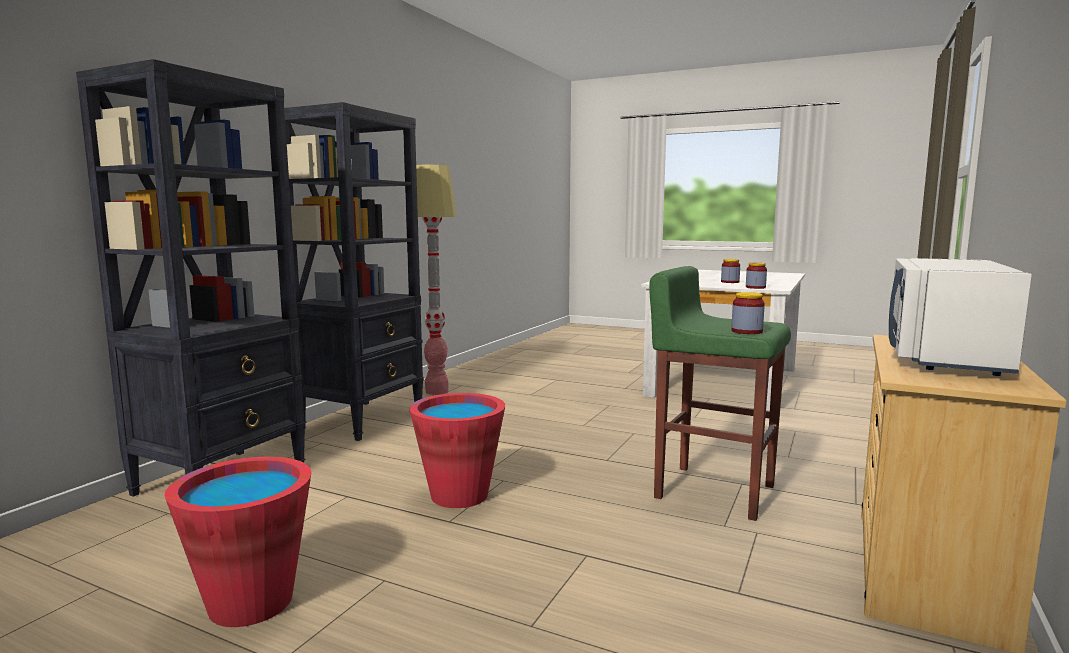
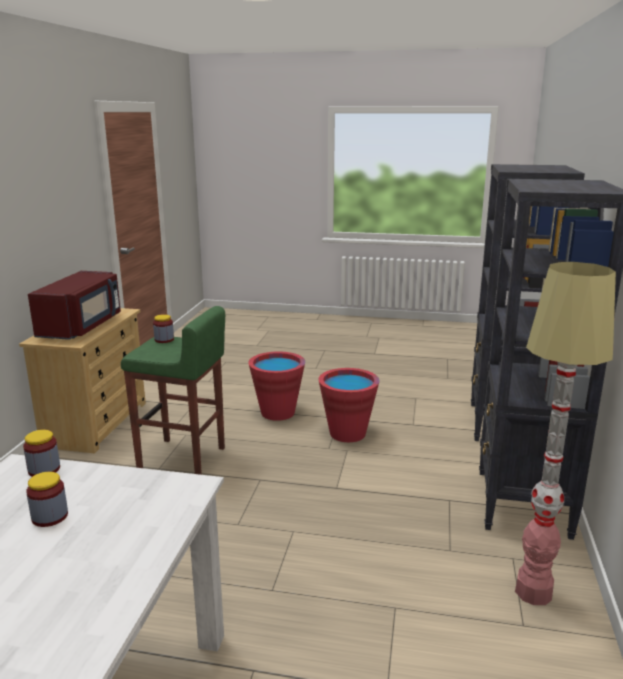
camera: 165 degrees right, 10 degrees up
(251, 602) = (383, 381): red bucket -> red bucket (278, 412)
(942, 356) = (82, 327): white microwave -> red microwave

